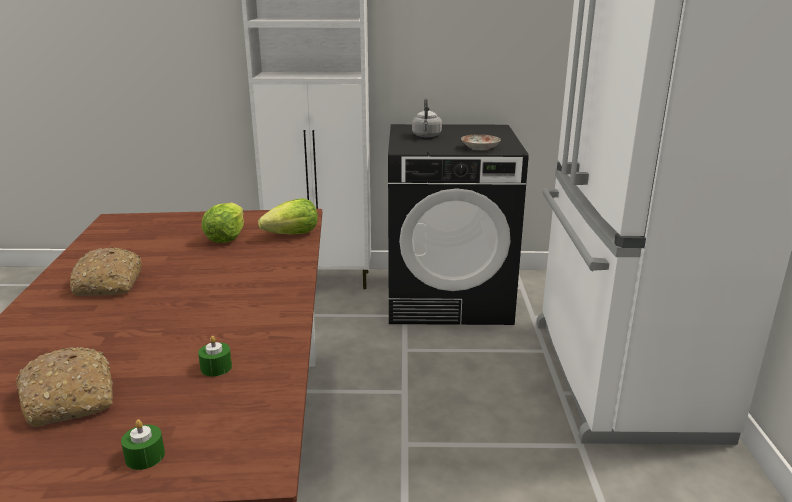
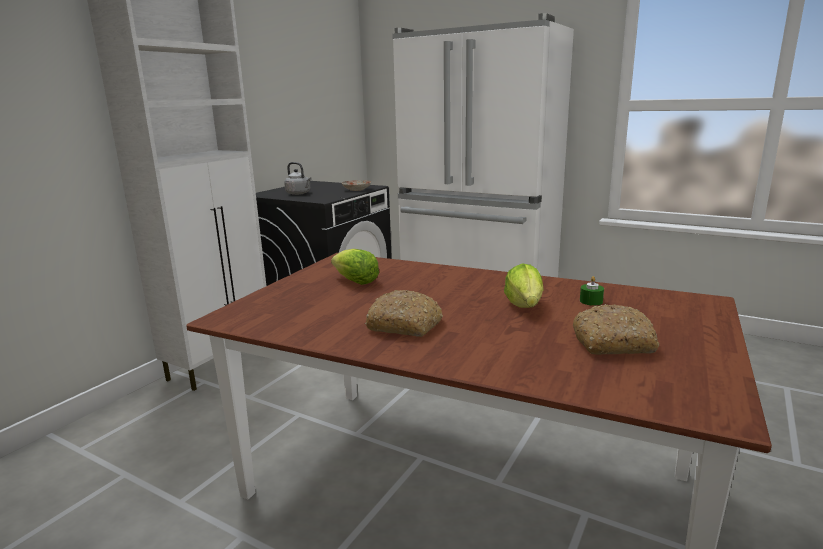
camera: 60 degrees left, 5 degrees down
(145, 456) = (694, 324): green candle -> none
(292, 235) = (382, 264): lettuce -> lettuce (524, 306)

